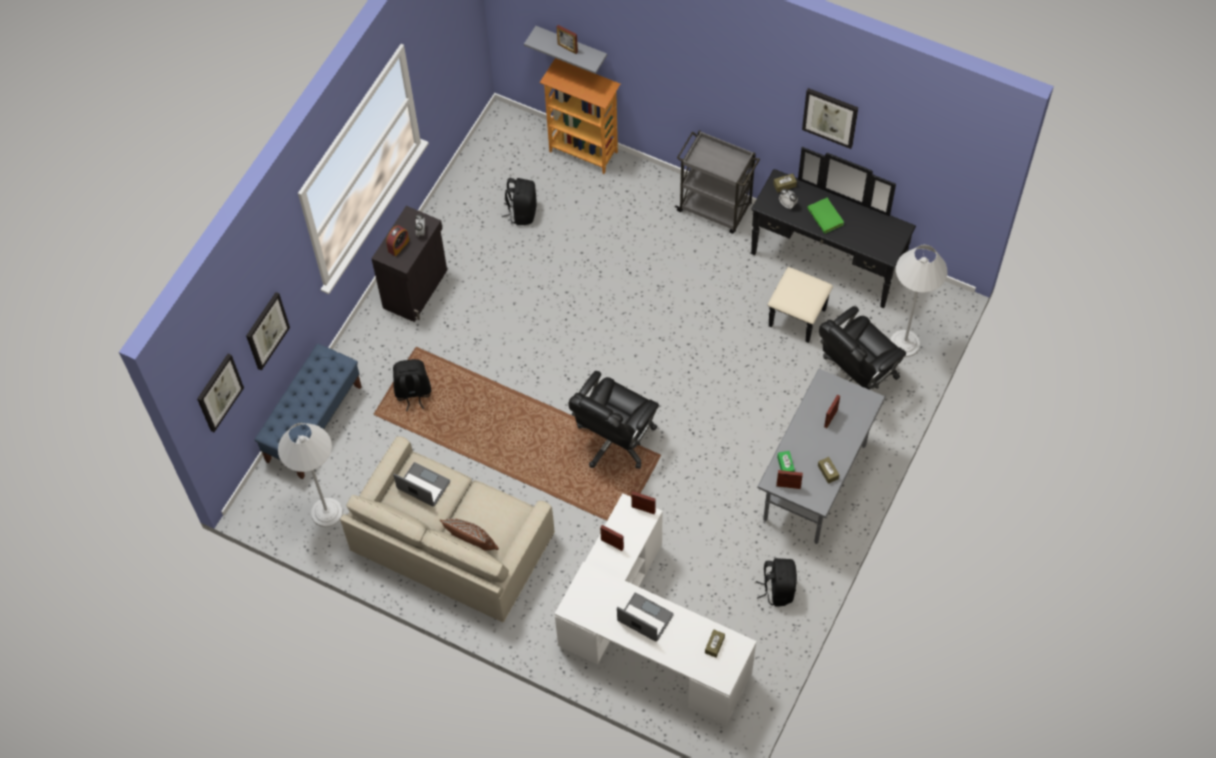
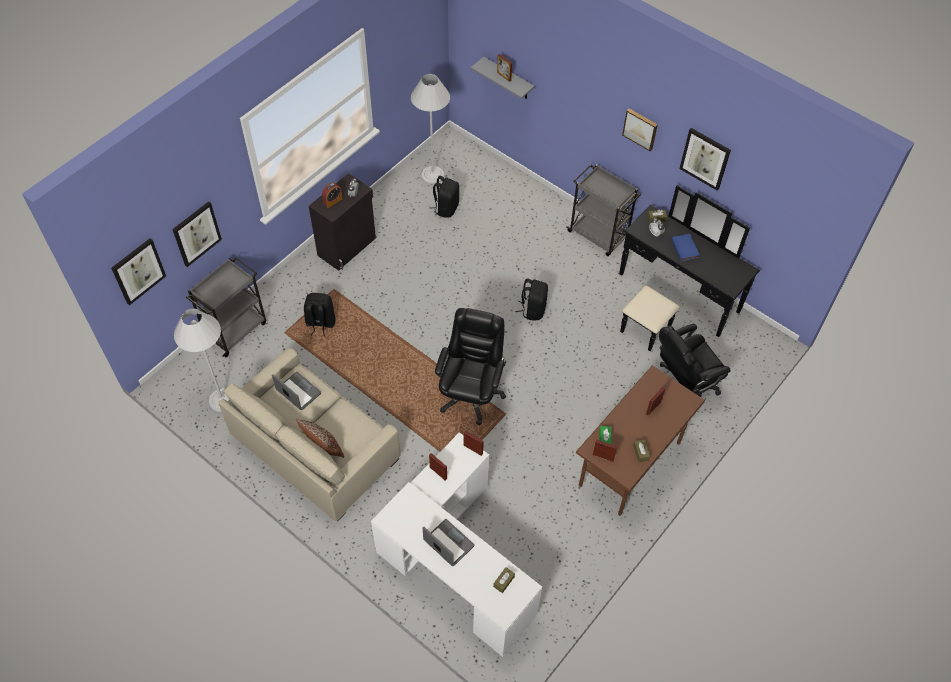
camera: 10 degrees right, 5 degrees down
(314, 423) = (235, 329): blue bench -> grey cart
(584, 151) = (506, 174): bookcase -> none
(614, 440) = (471, 393): black office chair -> black office chair turned 150 degrees clockwise
(748, 91) = (640, 128): none -> picture
(777, 589) = (577, 547): black backpack -> black backpack (533, 309)
(815, 483) = (630, 465): grey desk -> brown desk
(826, 216) = (685, 248): green book -> blue book
(904, 343) = (730, 368): white floor lamp -> white floor lamp (432, 175)

